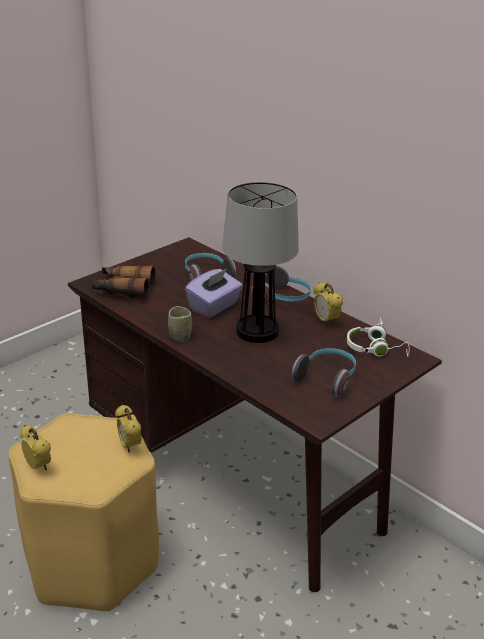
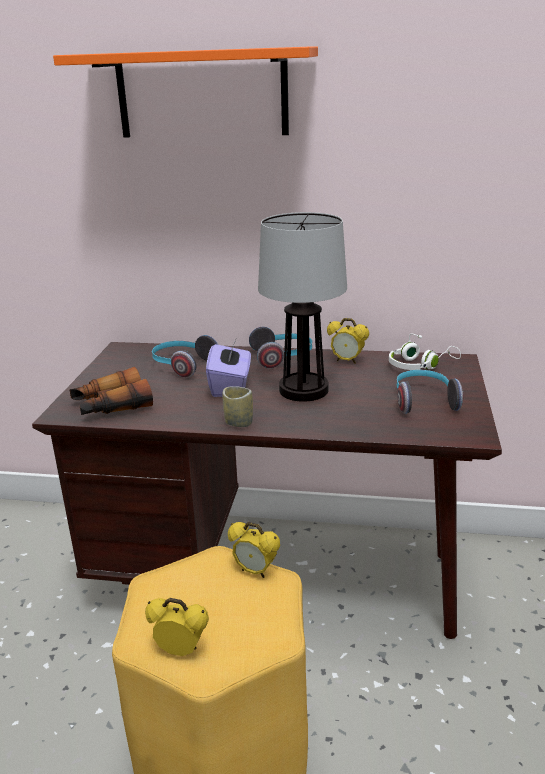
camera: 35 degrees left, 5 degrees down
(267, 59) = (202, 94): none -> orange shelf

